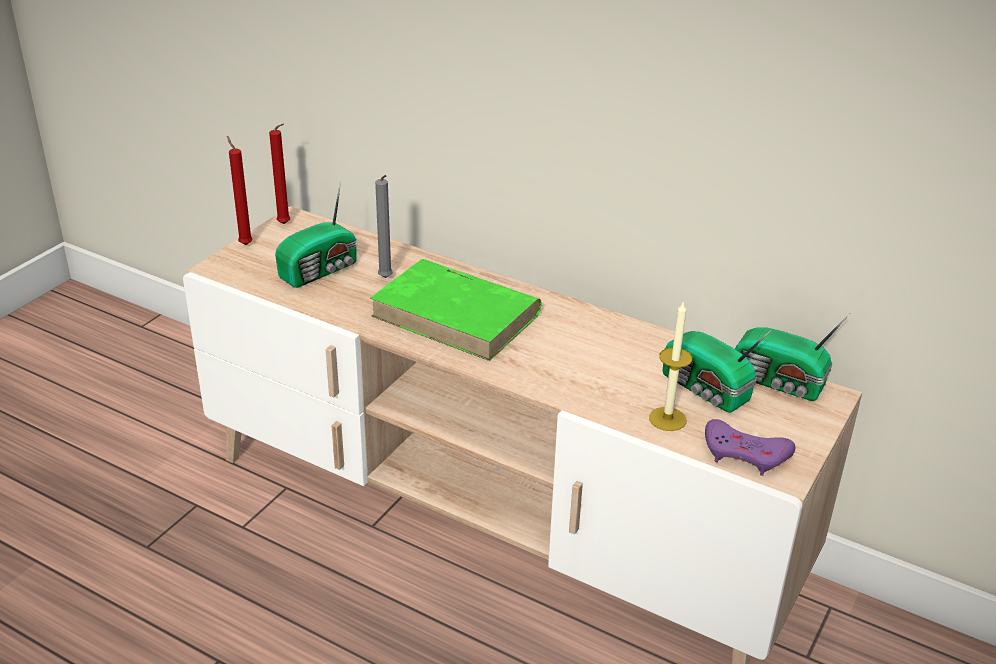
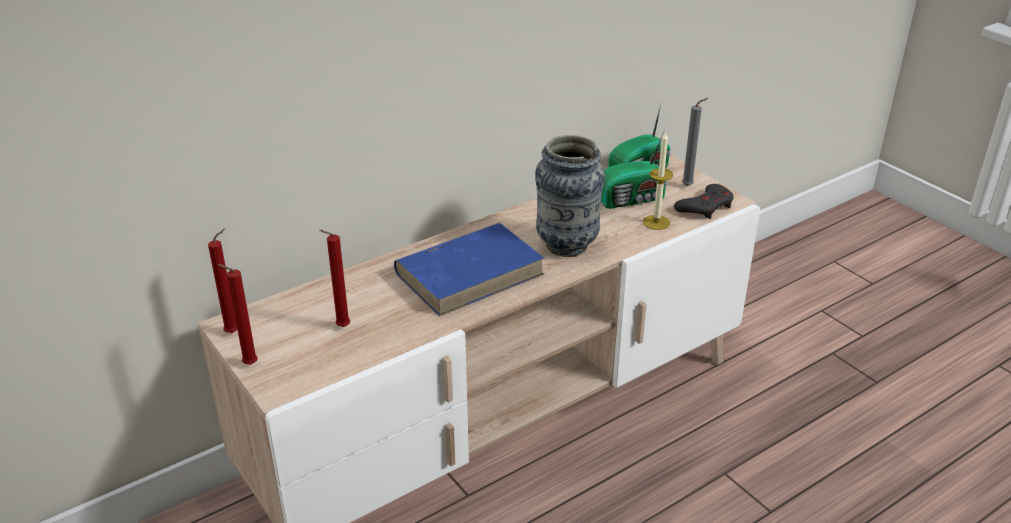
camera: 65 degrees left, 0 degrees up
(321, 270) = (340, 327): radio -> red candle
(386, 279) = (386, 295): grey candle -> grey candle (689, 186)
(457, 315) = (470, 273): green book -> blue book
(558, 364) = (567, 246): none -> vase
(745, 453) = (705, 207): purple game controller -> grey game controller

